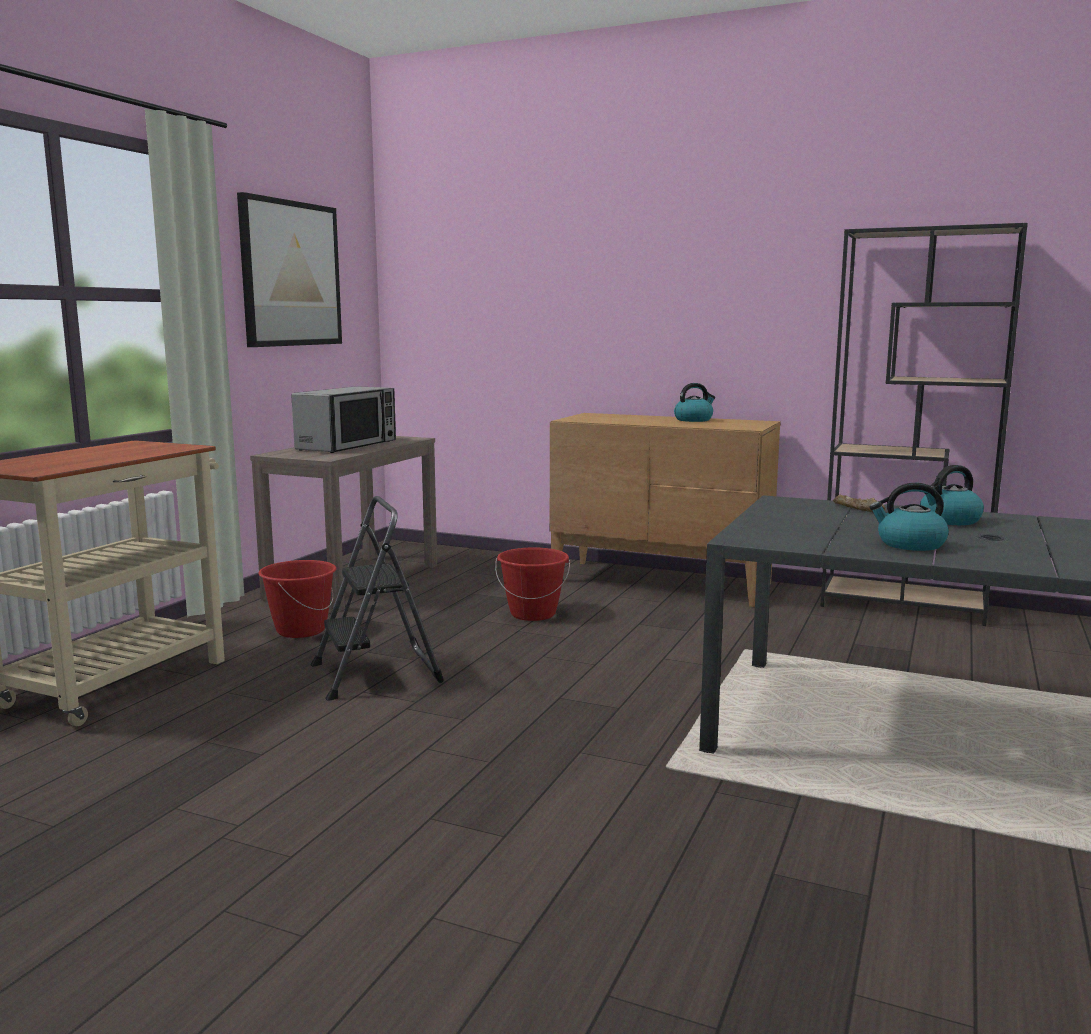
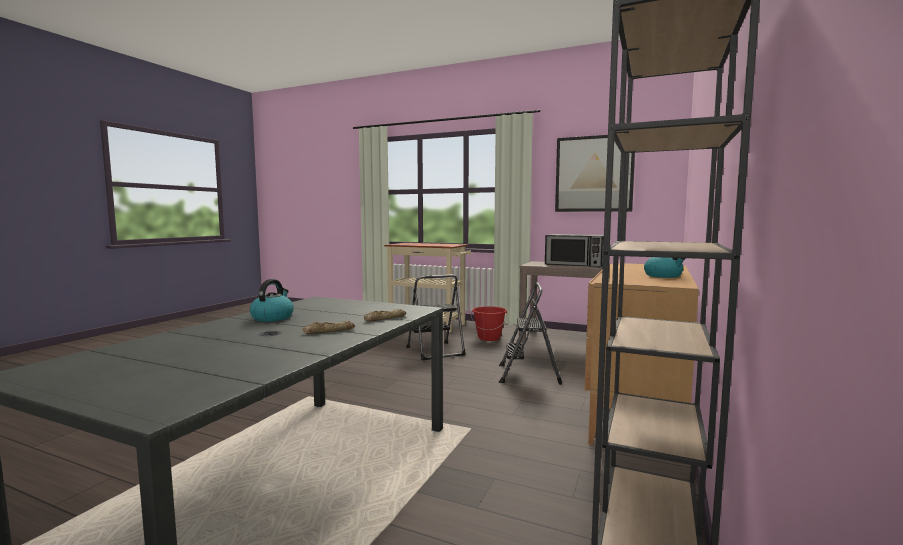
camera: 90 degrees right, 5 degrees down
(533, 614) = (531, 374): red bucket -> black step ladder
(949, 520) = (328, 331): kettle -> bread

